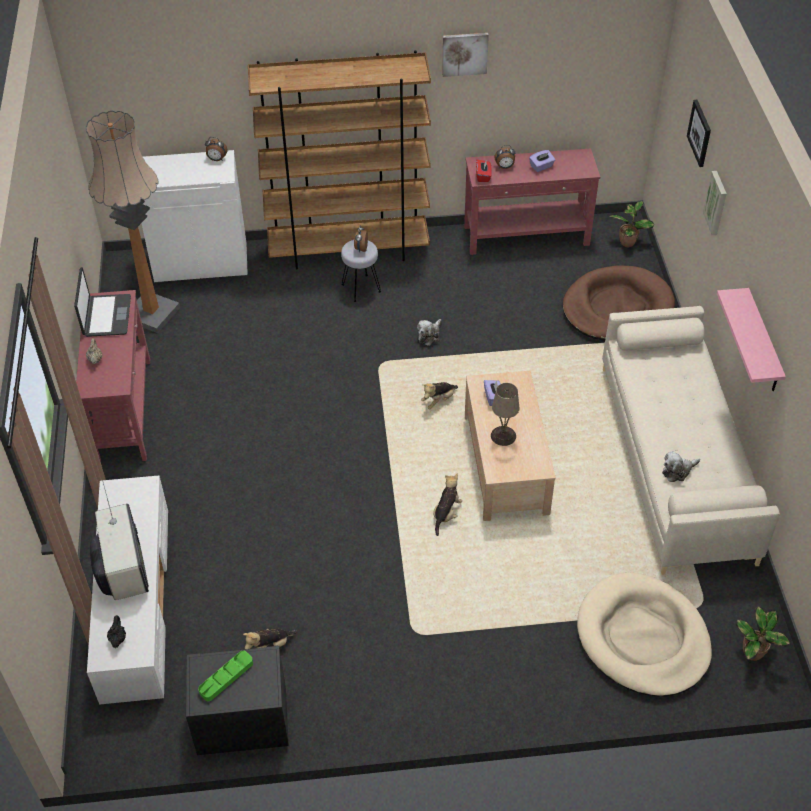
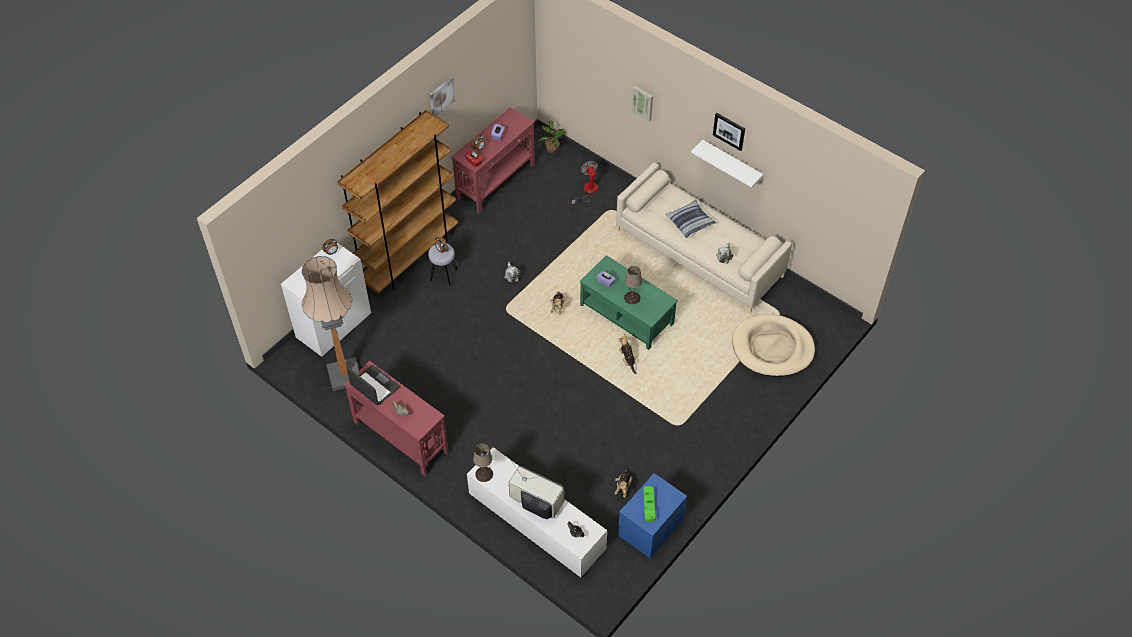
camera: 45 degrees left, 5 degrees up
(115, 495) = (484, 474): none -> beige table lamp
(241, 720) = (650, 527): black nightstand -> blue nightstand
(507, 465) = (627, 314): beige coffee table -> green coffee table
(617, 308) = (587, 191): brown dog bed -> fan
(679, 404) = (690, 222): none -> pillow
(700, 133) = (603, 68): picture -> picture (729, 131)
(753, 654) = (821, 318): potted plant -> none
(763, 343) = (731, 164): pink shelf -> white shelf

